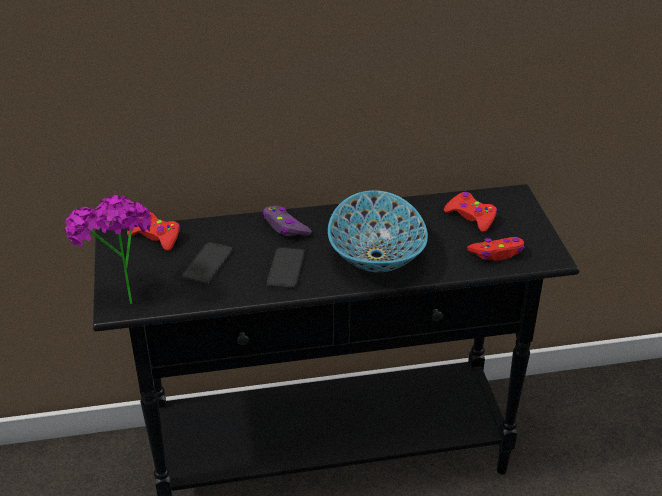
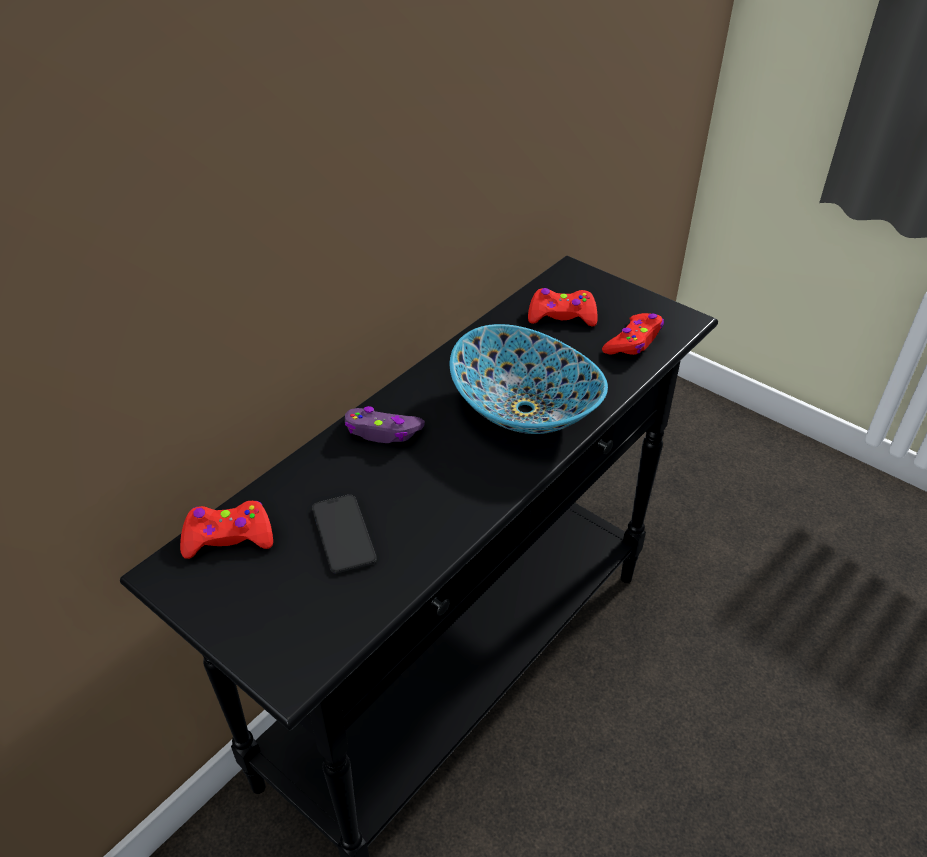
camera: 40 degrees left, 5 degrees up
(122, 295) = (279, 651): potted plant -> none
(286, 268) = (446, 483): phone -> none

